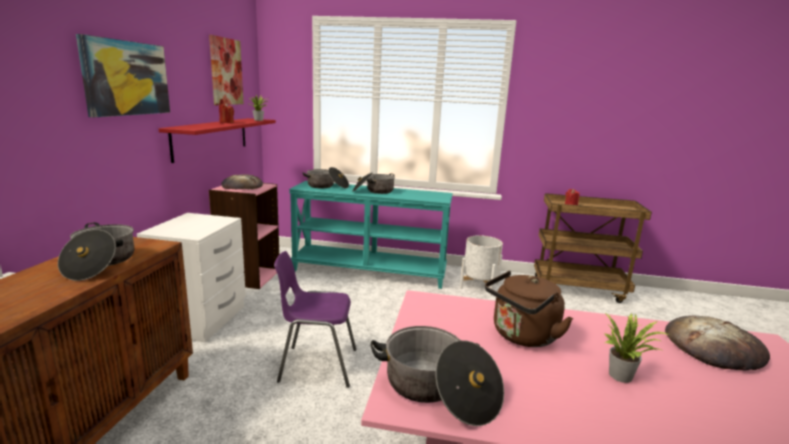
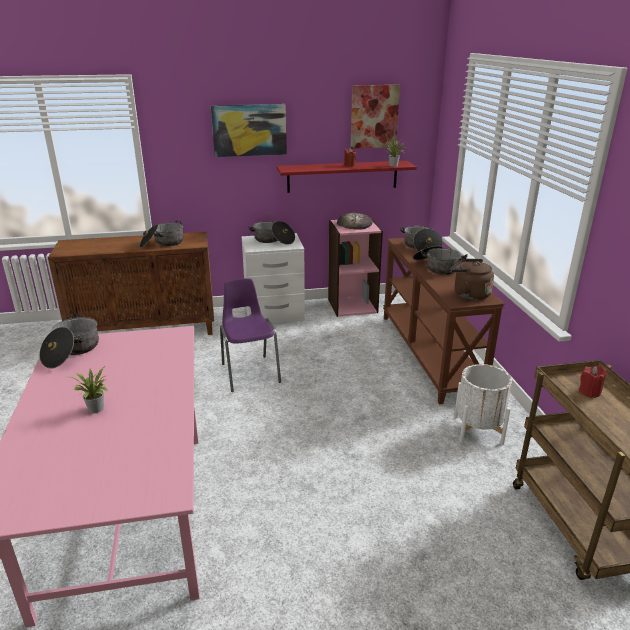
camera: 70 degrees right, 10 degrees up
(188, 223) = (273, 240): none -> cooking pot
(370, 271) = (430, 353): turquoise console table -> brown console table
(522, 336) = (138, 372): brown kettle -> brown kettle (469, 294)
(713, 347) = (149, 458): bread -> none

